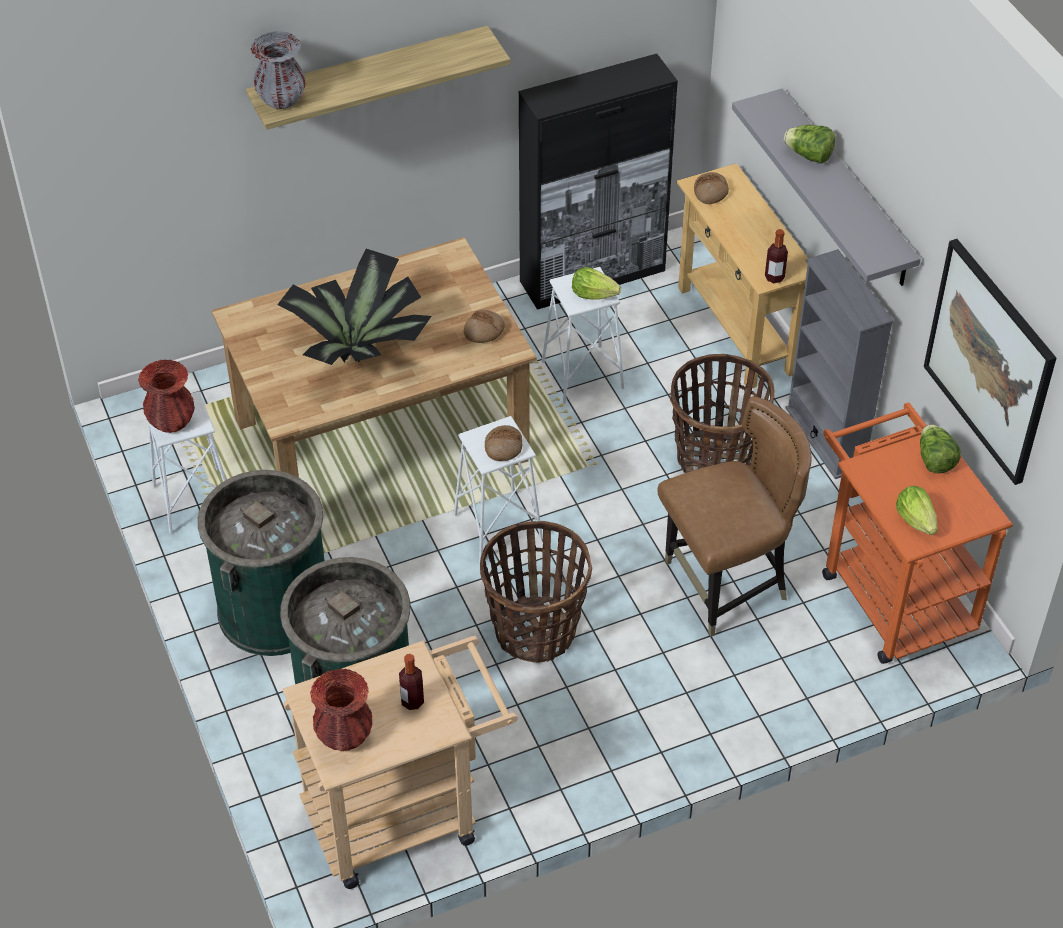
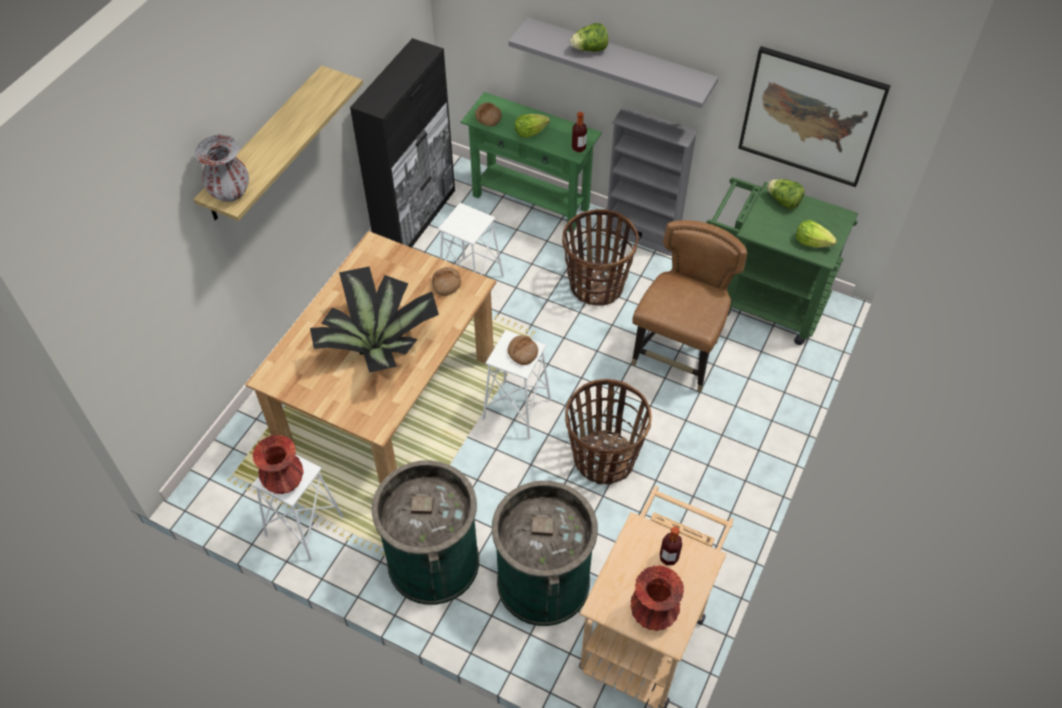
camera: 40 degrees left, 5 degrees up
(593, 294) = (474, 222): lettuce -> lettuce (530, 132)
(736, 330) = (530, 202): beige console table -> green console table
(891, 592) = (762, 301): orange cart -> green cart

